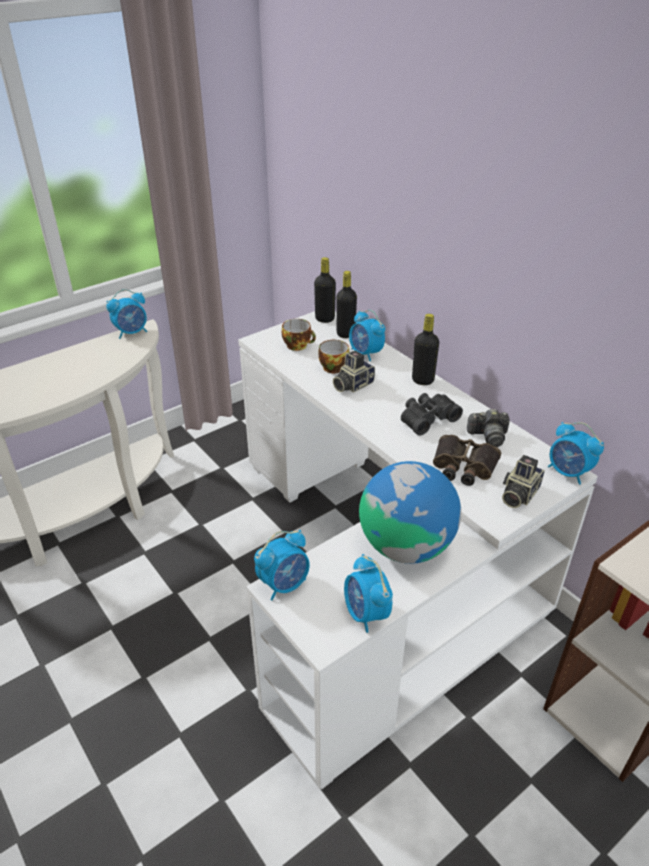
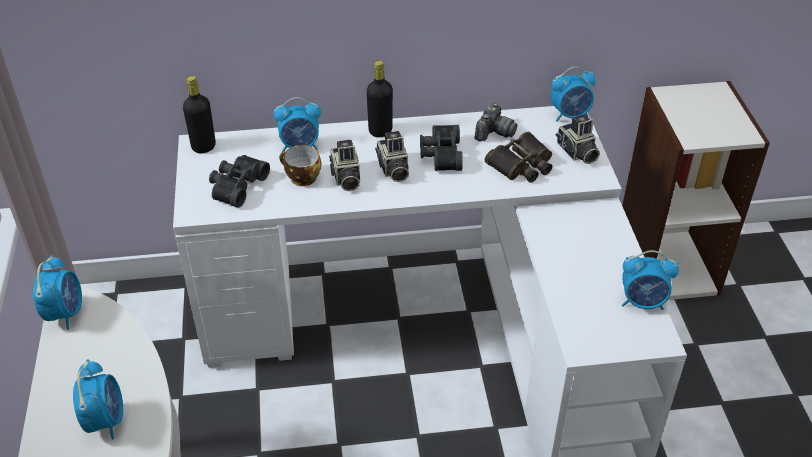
camera: 60 degrees left, 5 degrees up
(284, 584) = (581, 340): alarm clock -> alarm clock (105, 420)
(298, 345) = (236, 186): cup -> black binoculars
(345, 333) = (249, 144): black bottle -> none
(384, 402) = (392, 169): none -> camera
(406, 545) = (581, 245): globe -> none

